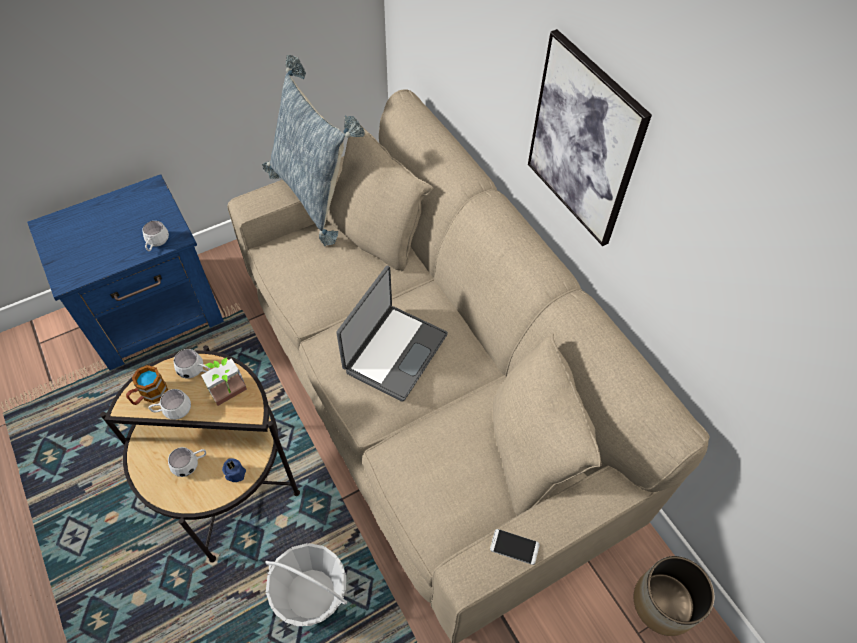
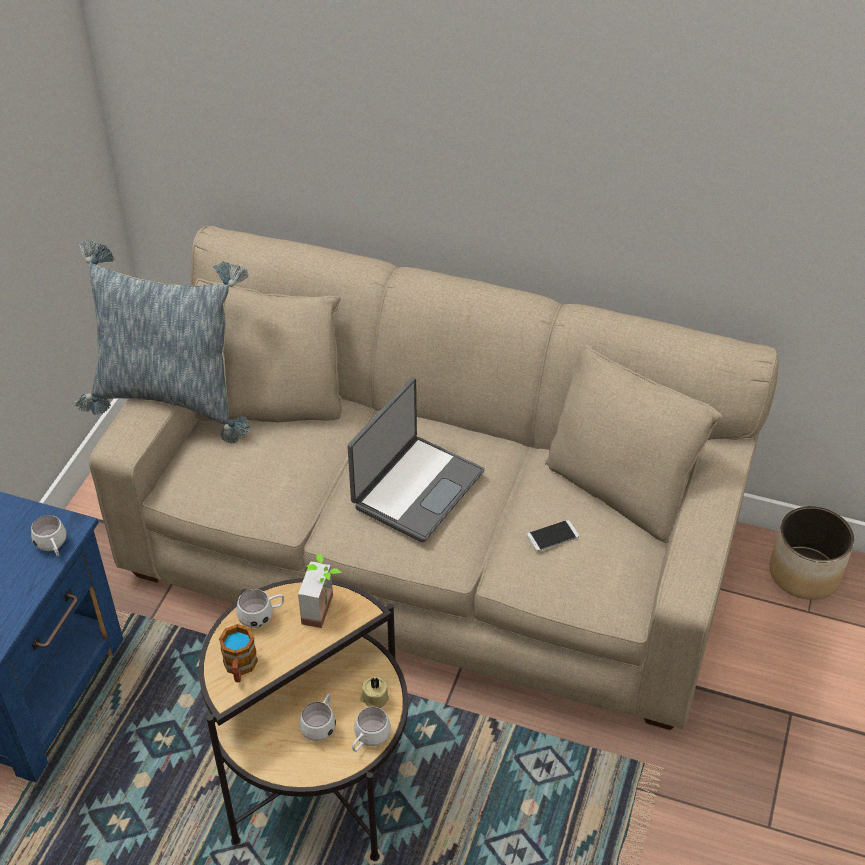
camera: 40 degrees left, 10 degrees down
(173, 411) = (282, 663): white mug -> white mug (368, 740)
(235, 472) = (374, 698): blue candle -> beige candle
(311, 594) = (507, 805): basket -> none
(394, 352) = (416, 488): laptop -> laptop turned 45 degrees clockwise
(514, 547) = (699, 547): phone -> phone (552, 536)
(584, 141) = (510, 151): picture -> none

